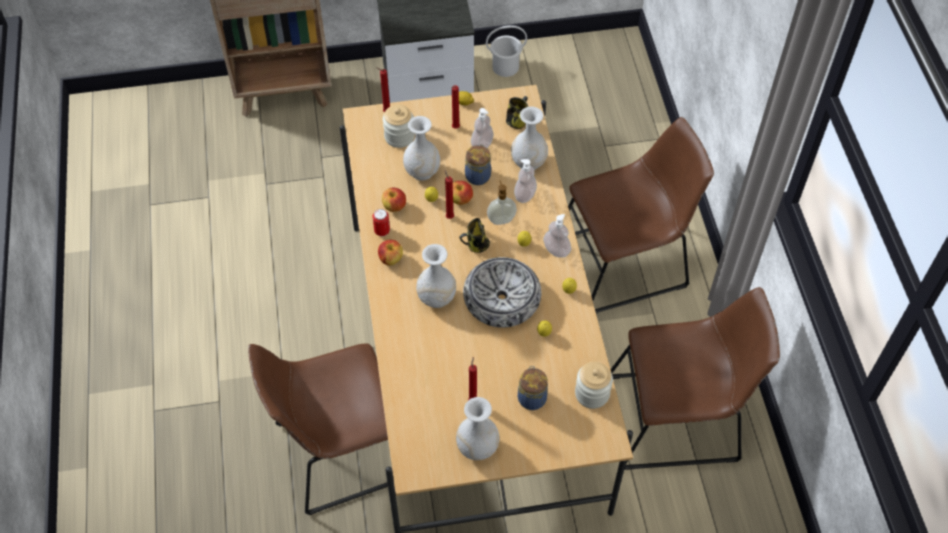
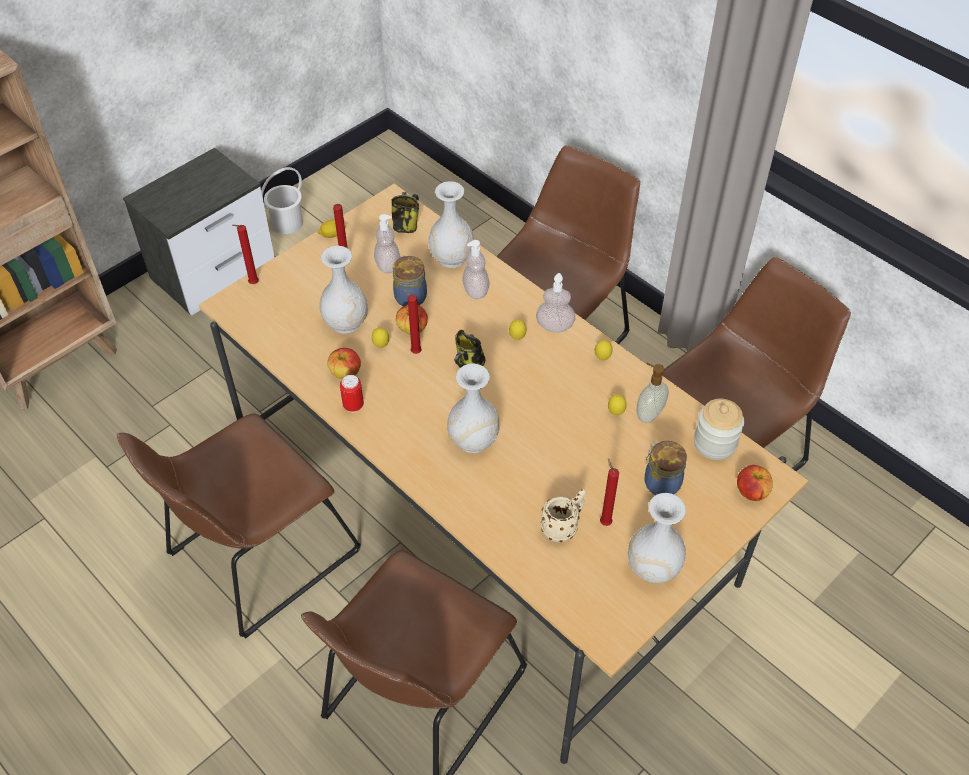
camera: 35 degrees left, 5 degrees down
(312, 298) = (257, 557): none -> brown chair
(390, 259) = (388, 429): apple -> apple (751, 492)
(399, 136) = (290, 301): jar -> none
(444, 387) = (563, 527): none -> beige mug
(501, 219) = (472, 326): soap dispenser -> soap dispenser (648, 414)
(502, 299) = (543, 402): bowl -> none

